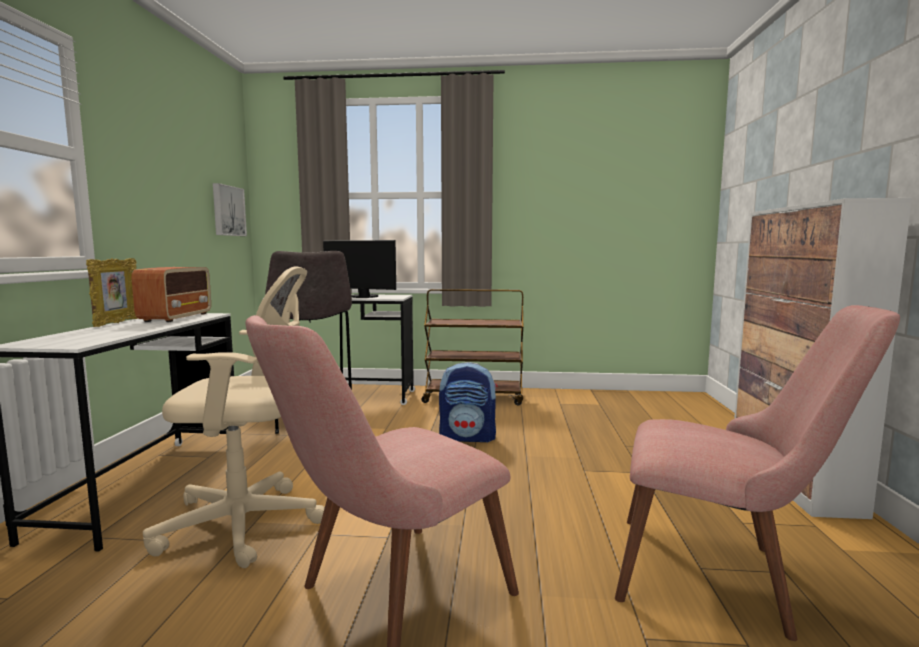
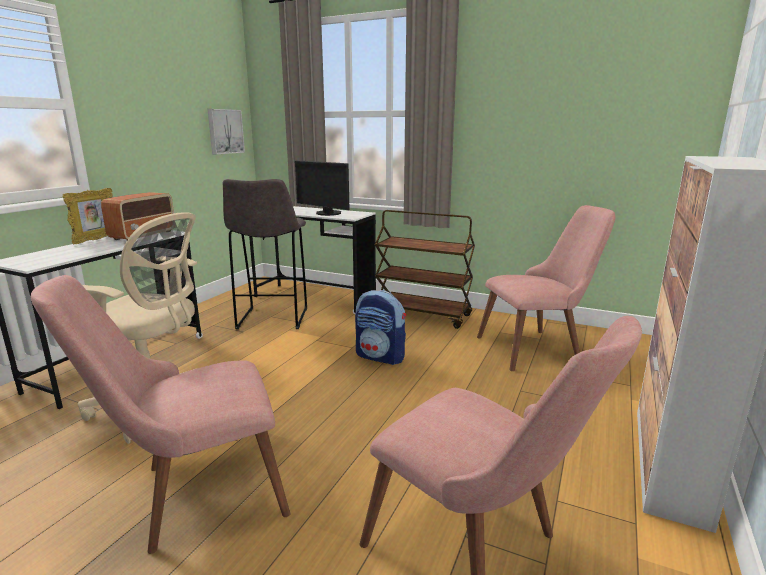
camera: 20 degrees right, 10 degrees up
(606, 411) = (538, 347): none -> pink chair

